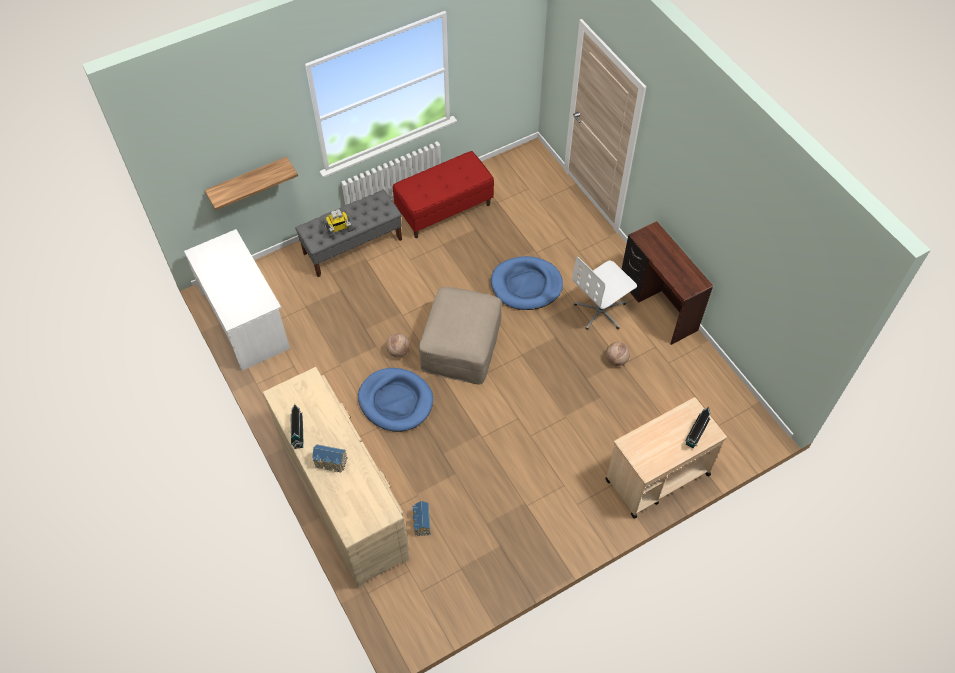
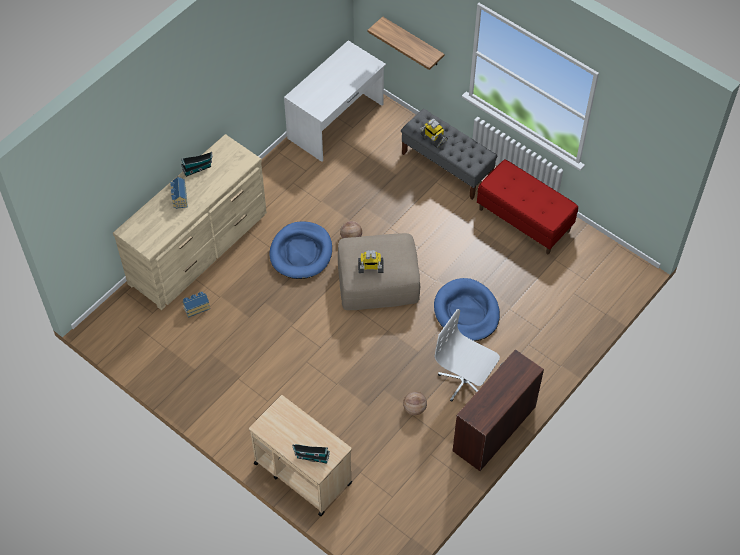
camera: 70 degrees right, 0 degrees up
(471, 329) = (370, 267): none -> toy robot

